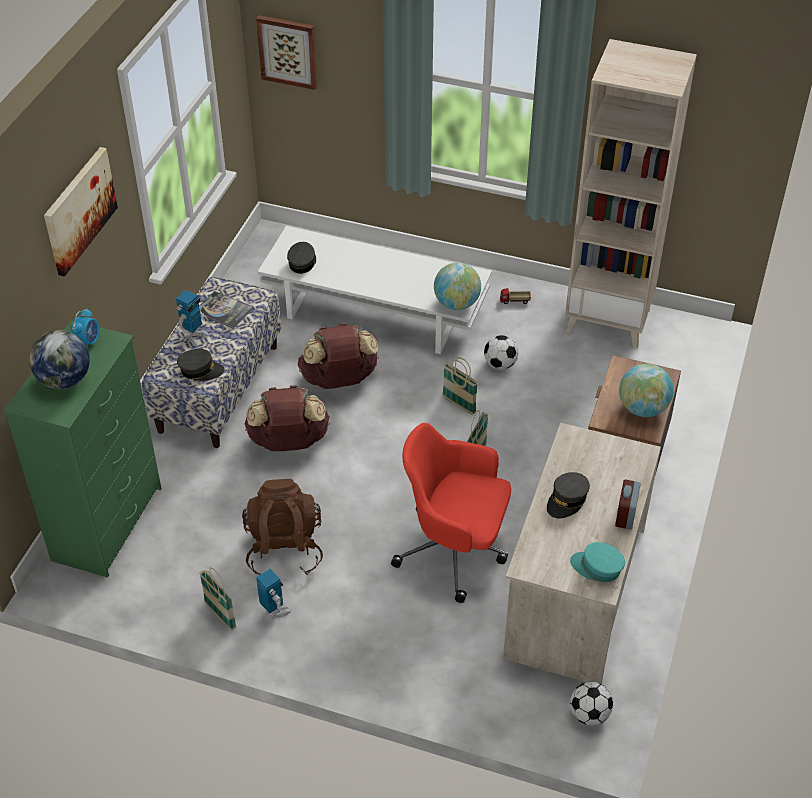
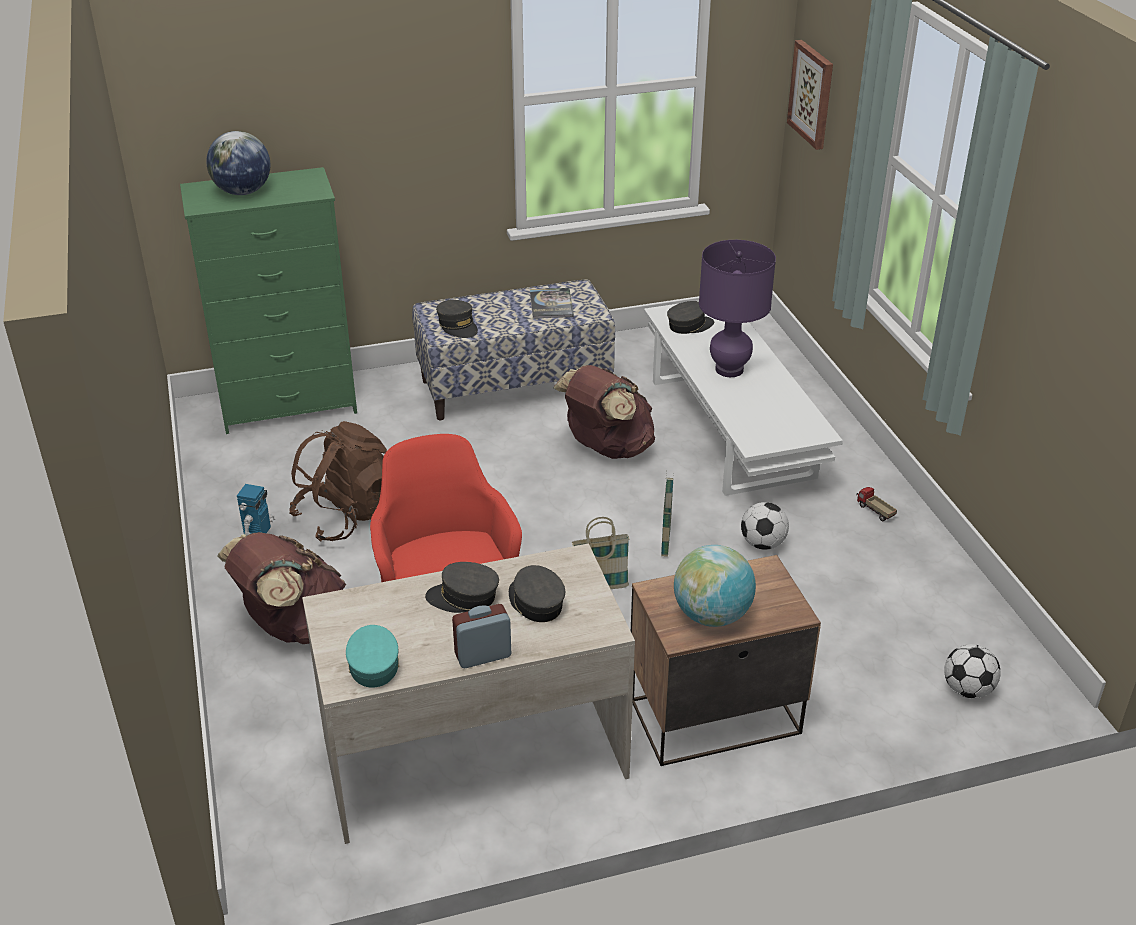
camera: 55 degrees right, 10 degrees down
(79, 210) = (388, 68): picture -> none
(88, 342) = (303, 183): alarm clock -> none
(195, 336) = (498, 305): toy robot -> none
(220, 615) = (231, 515): basket -> none
(288, 443) = (488, 456): brown backpack -> brown backpack (292, 626)
(372, 274) = (729, 370): none -> purple table lamp
(456, 303) = (757, 438): globe -> none
(589, 714) = (293, 852): football -> football (967, 690)
(596, 471) = (535, 602): none -> grey cap
(609, 320) = (945, 597): beige bookcase -> none

